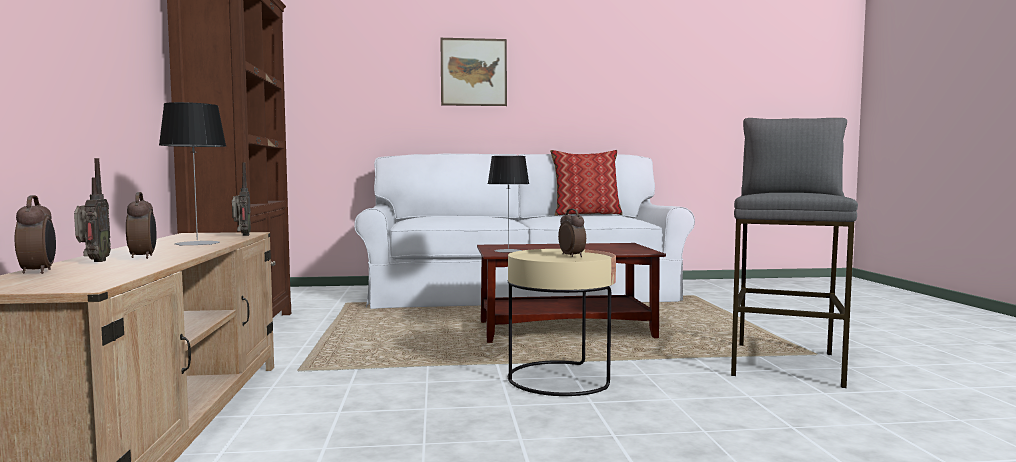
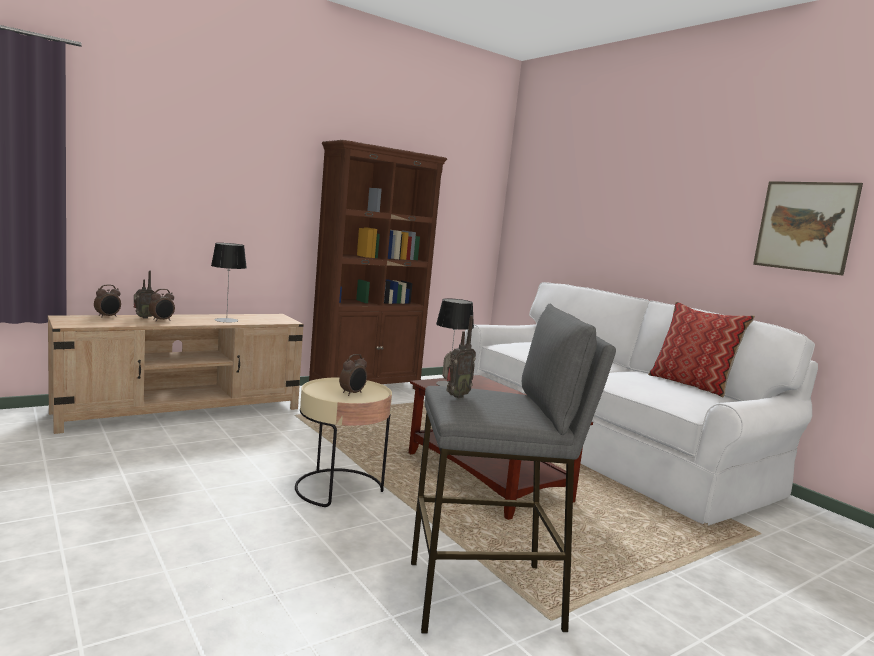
camera: 60 degrees right, 5 degrees up
(242, 235) = (274, 322): radio -> radio (454, 396)
(473, 72) = (646, 207): picture -> picture (805, 226)

